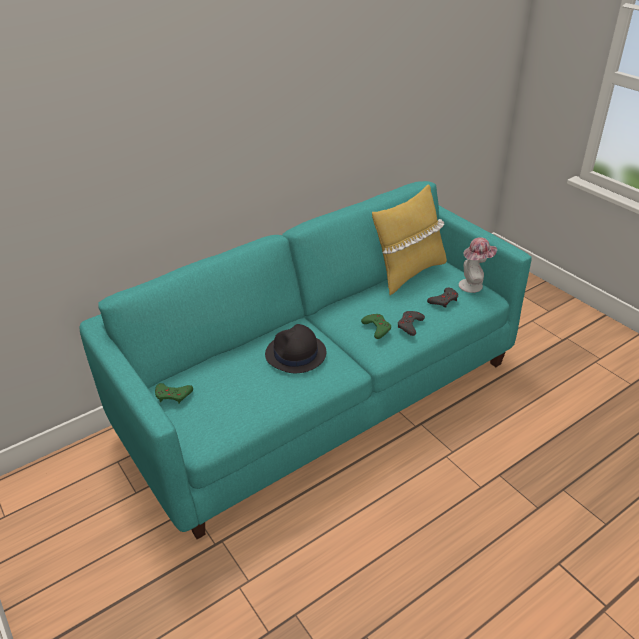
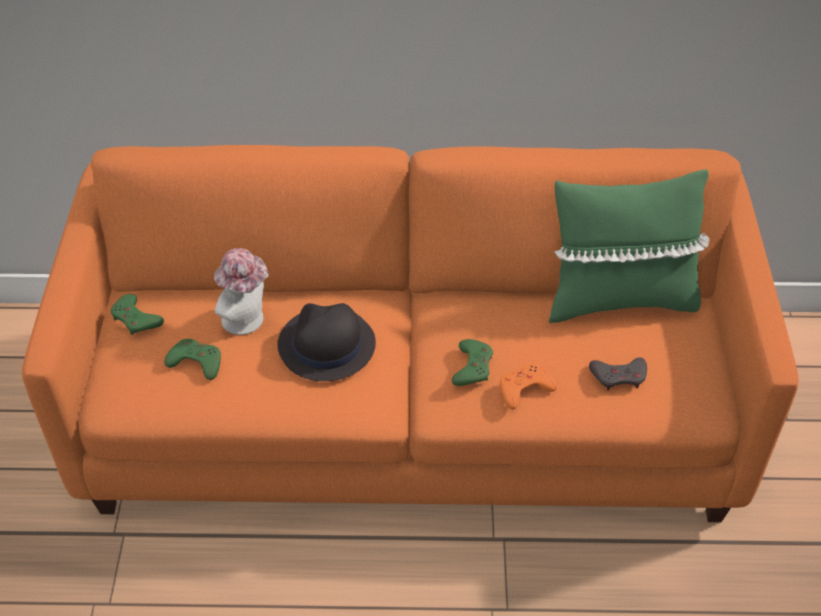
camera: 35 degrees right, 10 degrees up
(233, 396) = (196, 362): none -> green game controller
(322, 395) = (412, 412): turquoise sofa -> orange sofa
(408, 273) = (618, 299): yellow pillow -> green pillow
(410, 325) = (524, 389): grey game controller -> orange game controller
(474, 285) = (698, 376): hat -> hat (247, 321)

